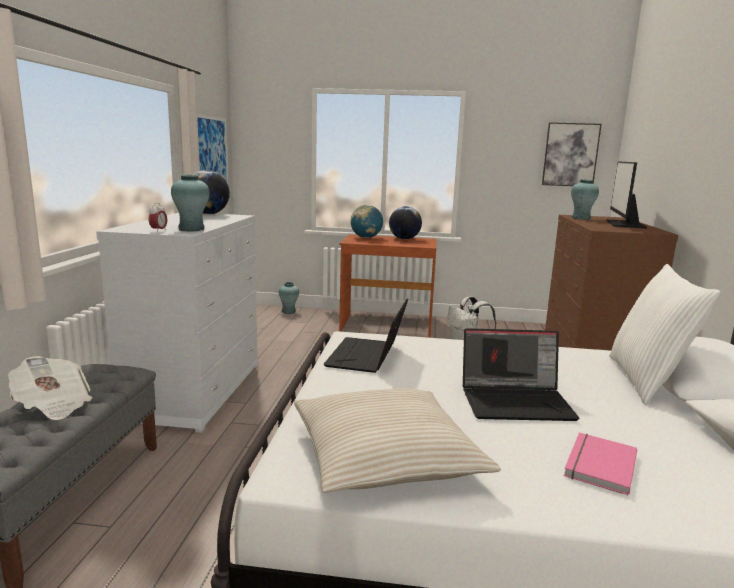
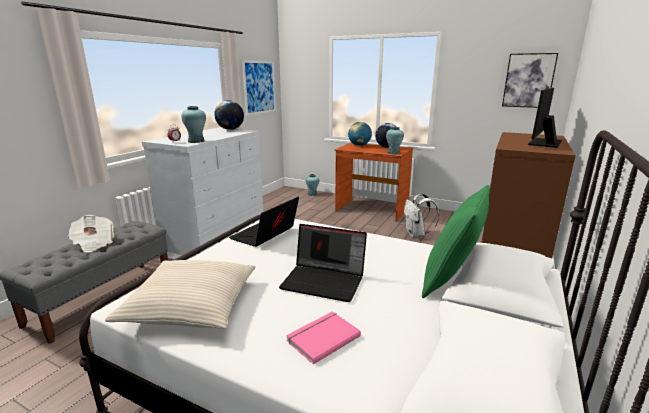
camera: 20 degrees right, 5 degrees up
(581, 218) = (513, 136): turquoise vase -> turquoise vase (393, 153)
(647, 381) = (451, 279): white pillow -> green pillow

